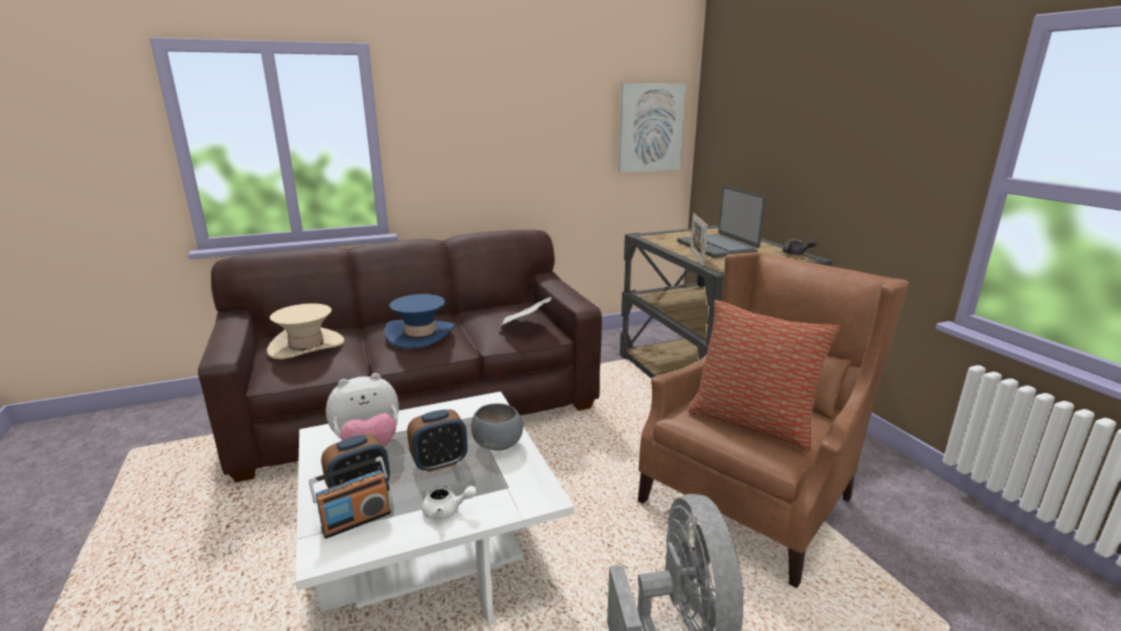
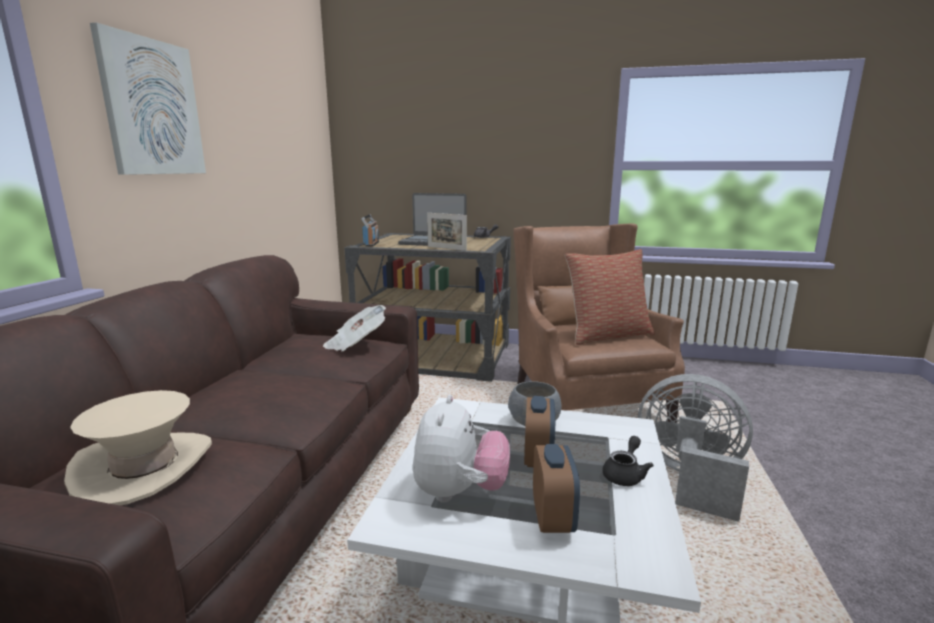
camera: 55 degrees left, 5 degrees down
(356, 520) = (607, 532): radio -> radio (371, 244)
(420, 334) = (276, 389): blue hat -> none
(447, 511) = (625, 474): white teapot -> black teapot
(650, 128) = (307, 150): picture -> picture (152, 108)

